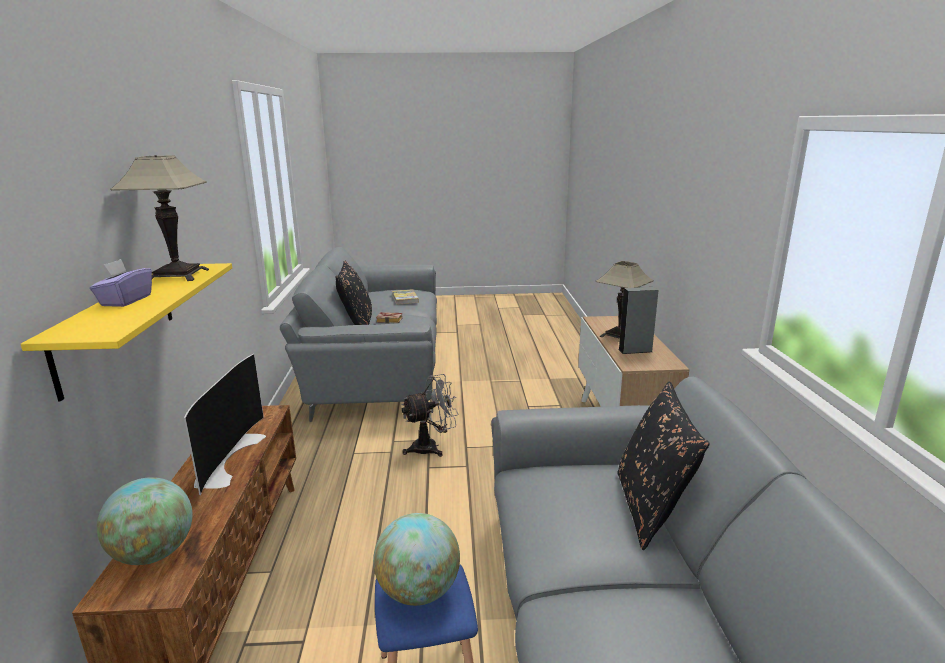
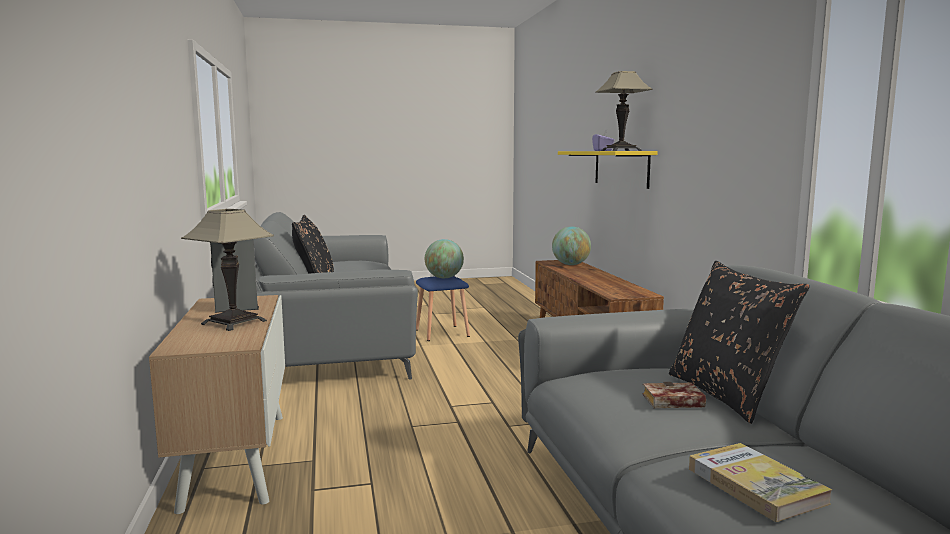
camera: 170 degrees right, 10 degrees down
(227, 458) = (598, 280): television -> none
(431, 447) = (500, 418): grey fan -> none

